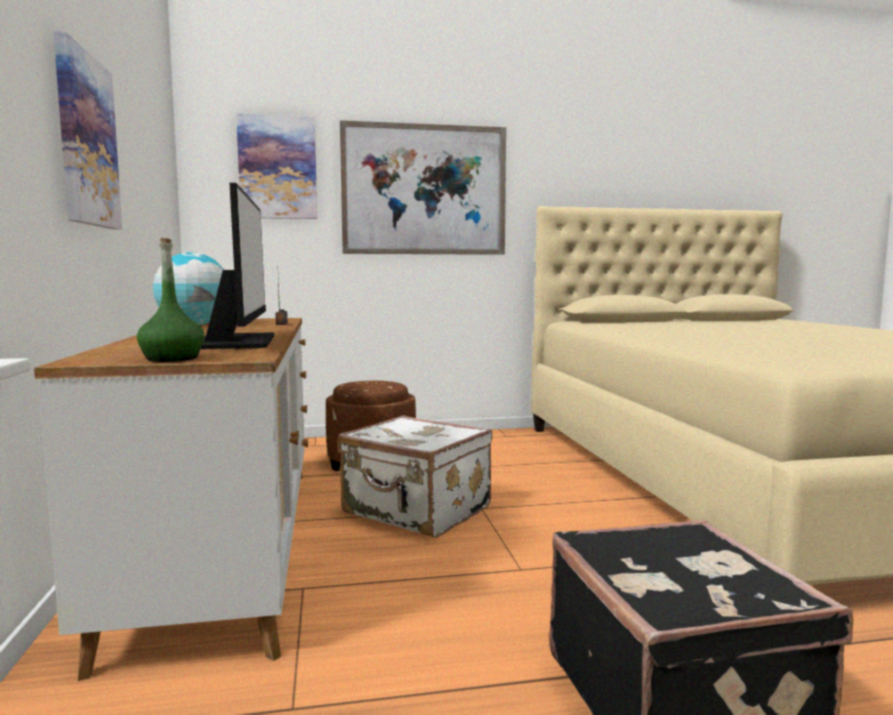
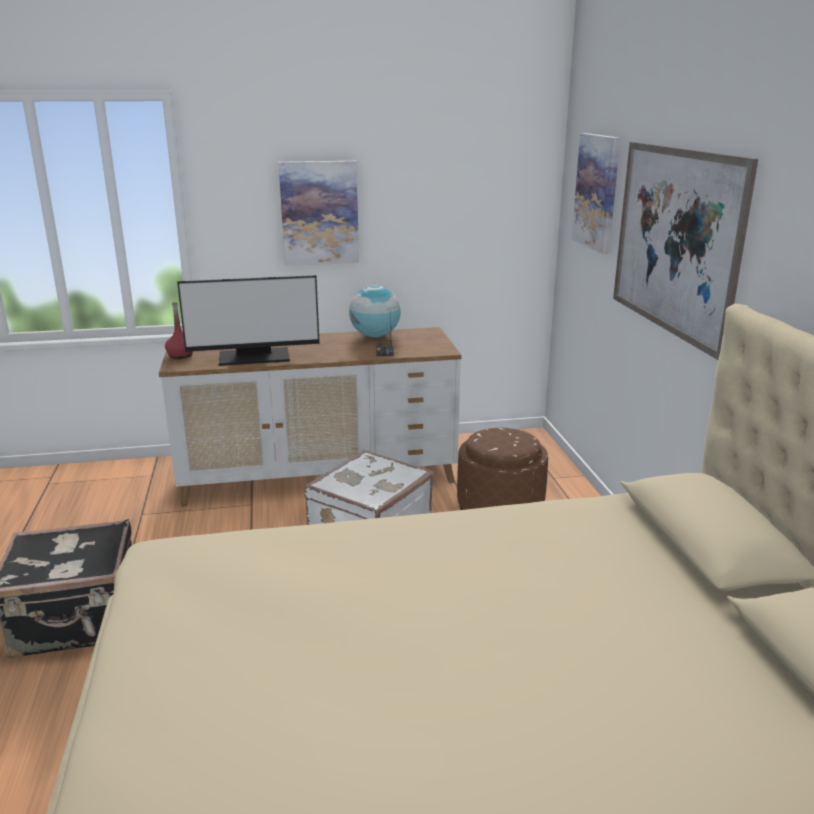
camera: 90 degrees right, 15 degrees up
(172, 358) = (181, 355): green bottle -> red bottle

